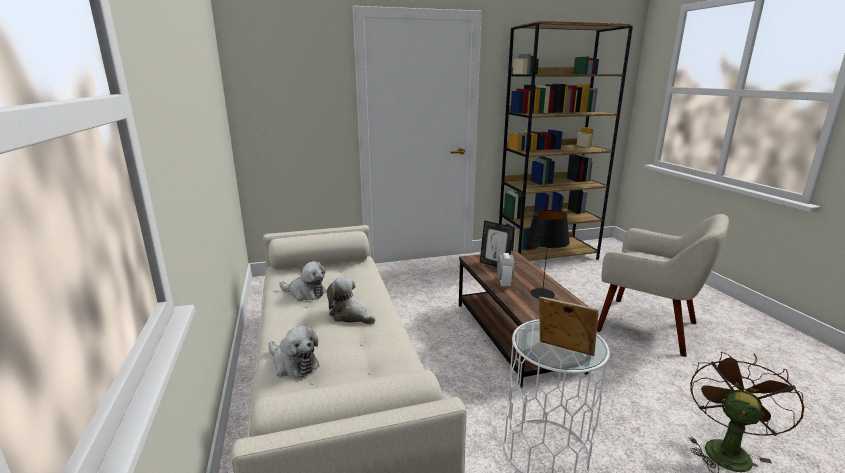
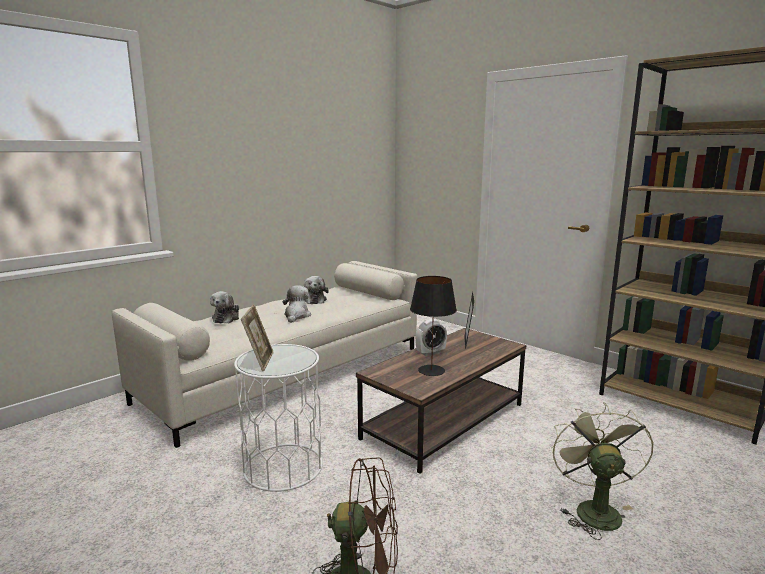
camera: 60 degrees right, 5 degrees down
(648, 326) = (593, 509): beige armchair -> green fan

